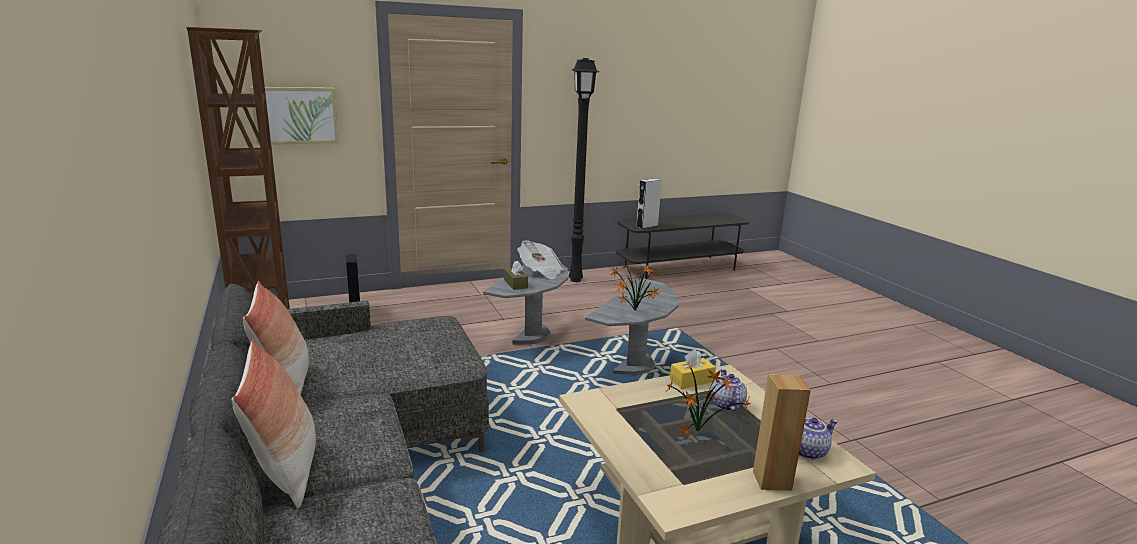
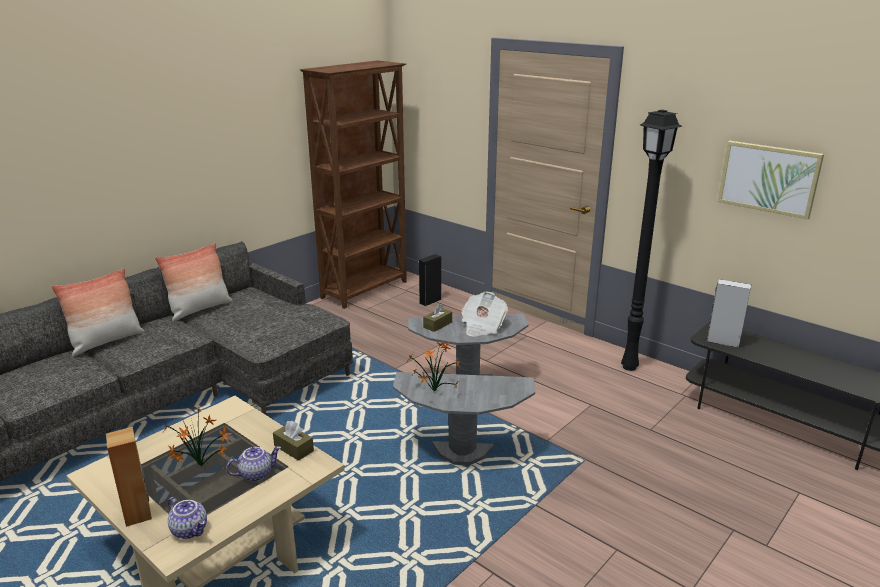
camera: 65 degrees right, 5 degrees up
(295, 115) = (433, 132): picture -> picture (768, 178)
(691, 380) = (294, 448): yellow tissue box -> brown tissue box

